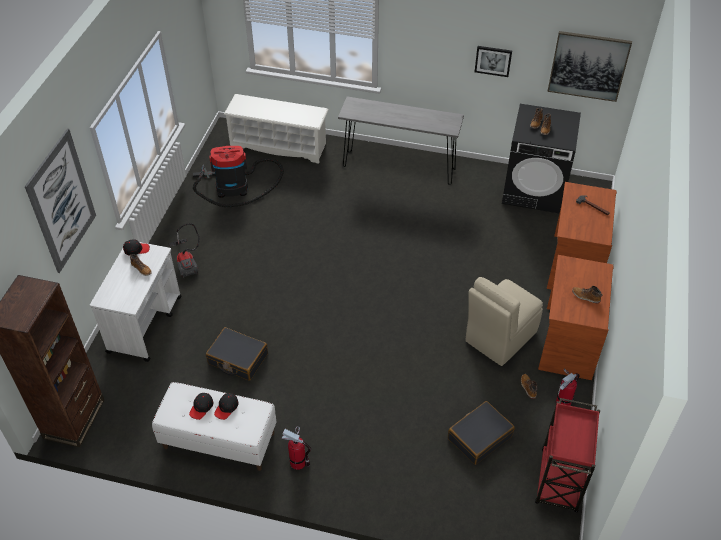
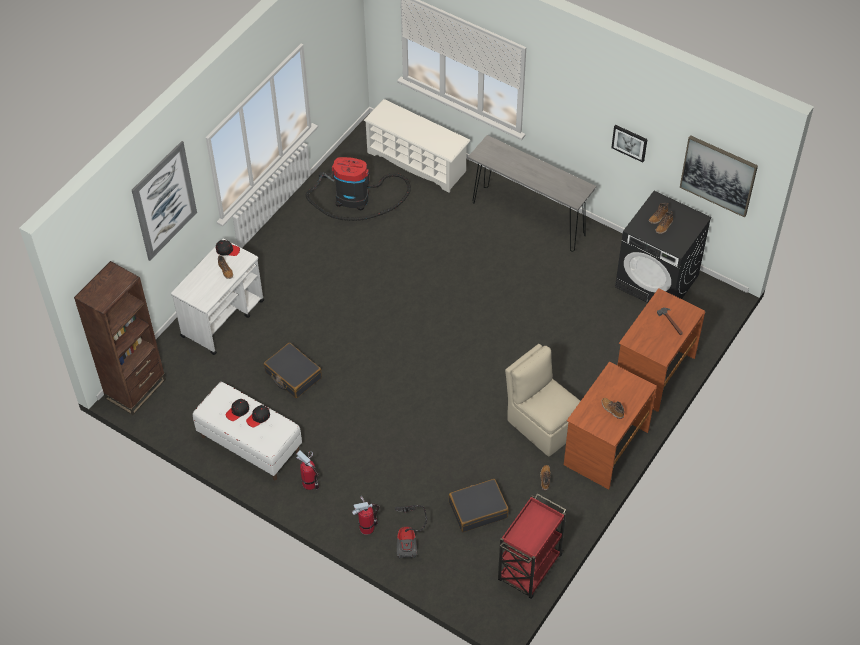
camera: 20 degrees right, 5 degrees up
(187, 262) = (282, 267): vacuum cleaner -> vacuum cleaner (408, 538)
(499, 337) = (542, 424): beige chair -> beige chair turned 75 degrees clockwise
(563, 402) = (570, 502): fire extinguisher -> fire extinguisher (367, 527)

